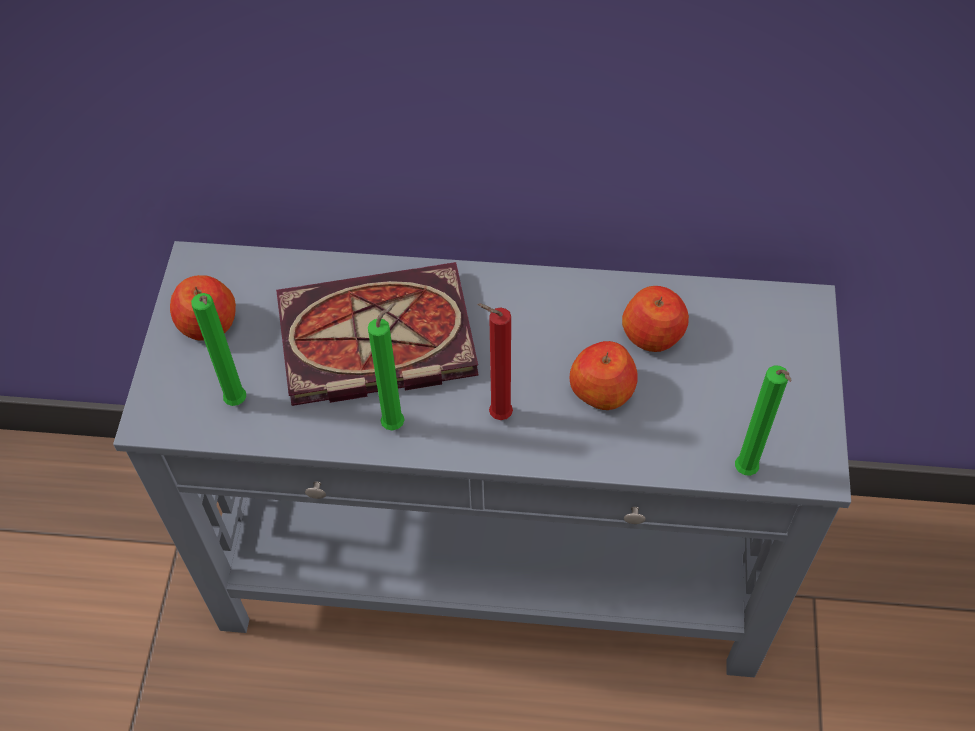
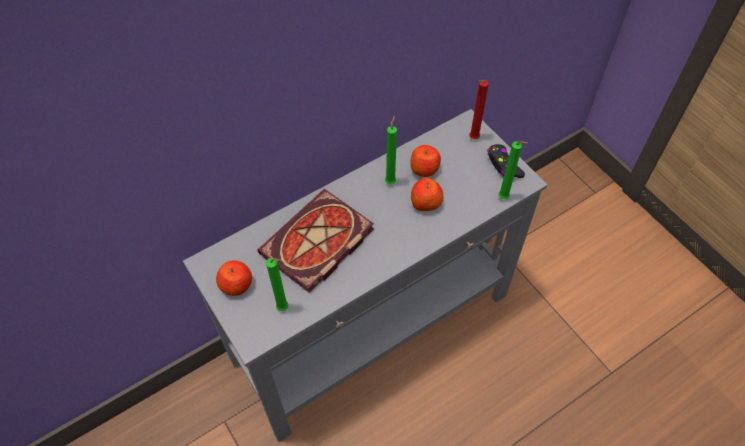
camera: 40 degrees left, 0 degrees up
(396, 423) = (359, 270): green candle -> green candle (391, 181)
(496, 415) = (395, 239): red candle -> red candle (472, 139)
(799, 416) = (503, 165): none -> black game controller

